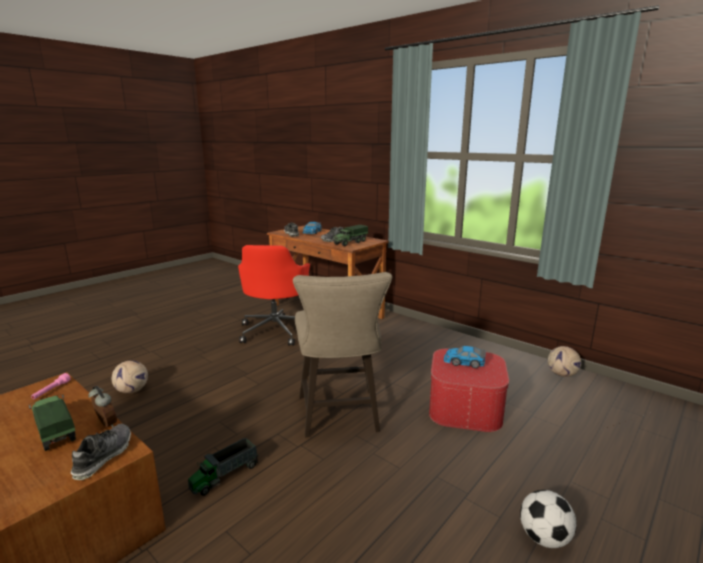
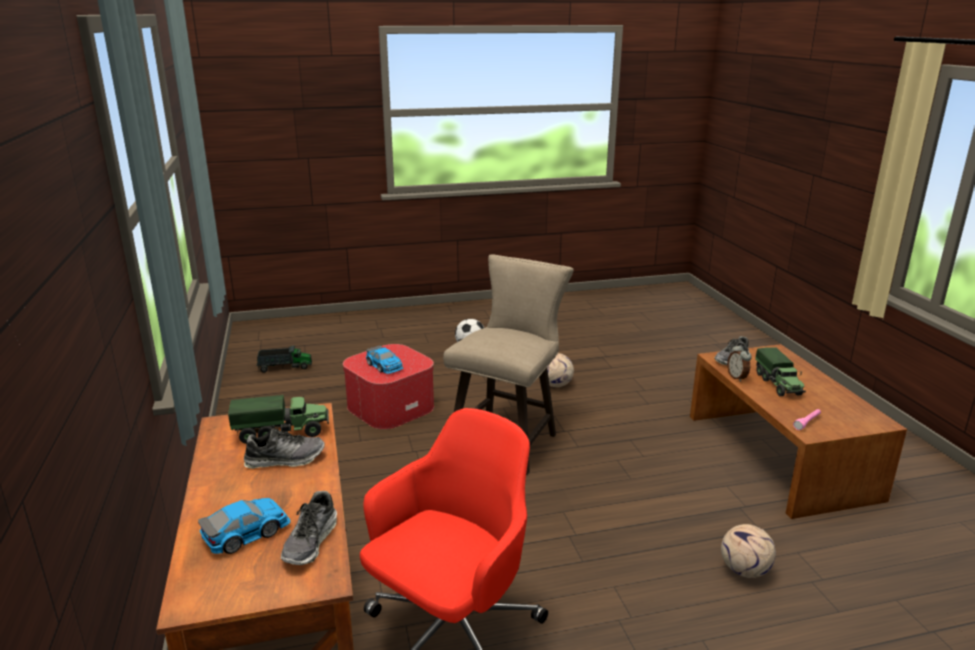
camera: 145 degrees left, 5 degrees up
(225, 475) = (639, 431): toy truck -> toy truck (284, 367)
(562, 375) = (250, 396): football -> football (556, 385)

